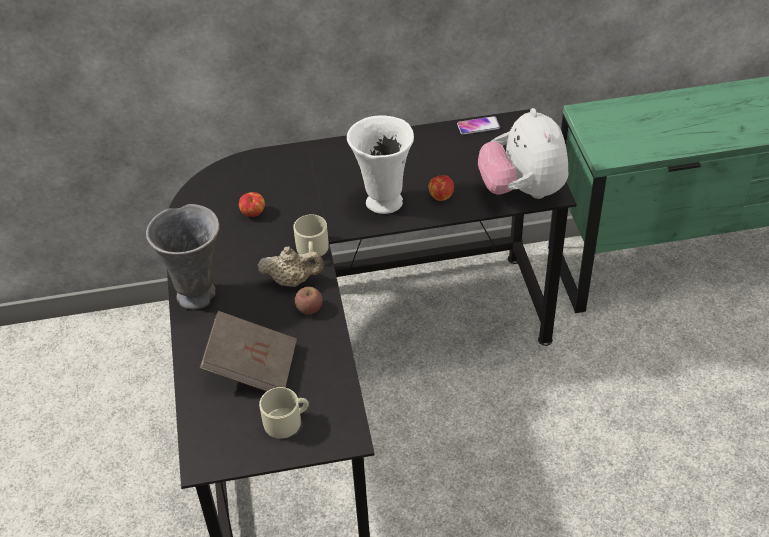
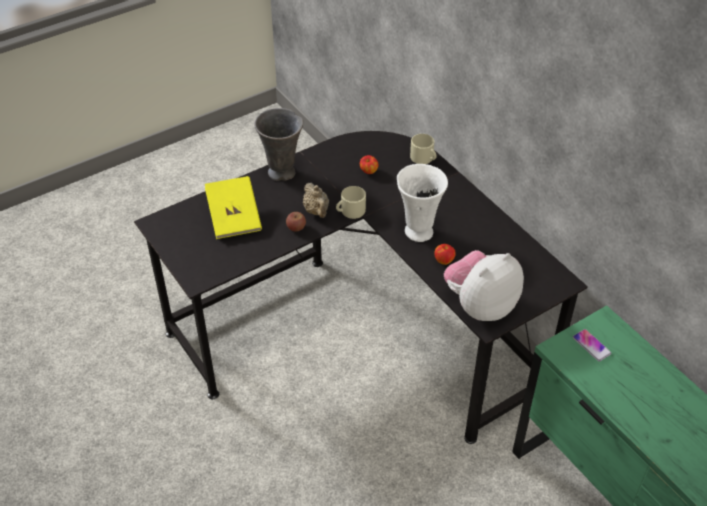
camera: 65 degrees right, 0 degrees up
(252, 367) = (234, 218): brown book -> yellow book
(287, 421) = (198, 249): beige mug -> beige mug (424, 158)
(478, 126) = (540, 259): phone -> phone (591, 345)

